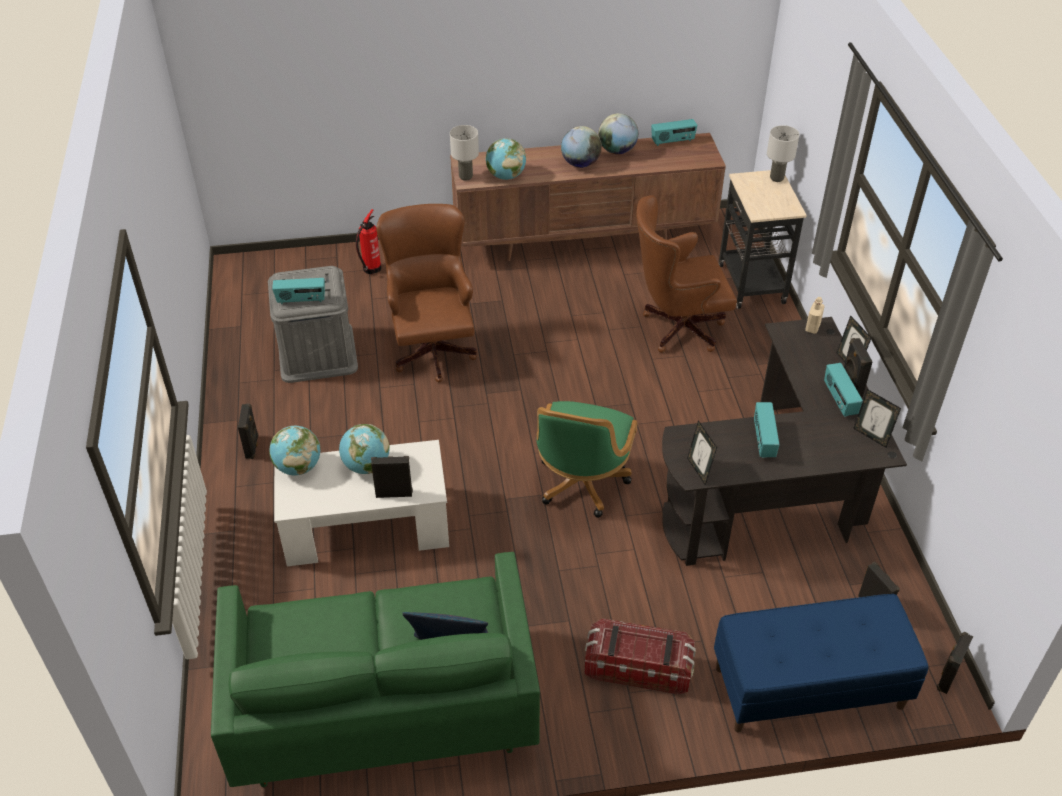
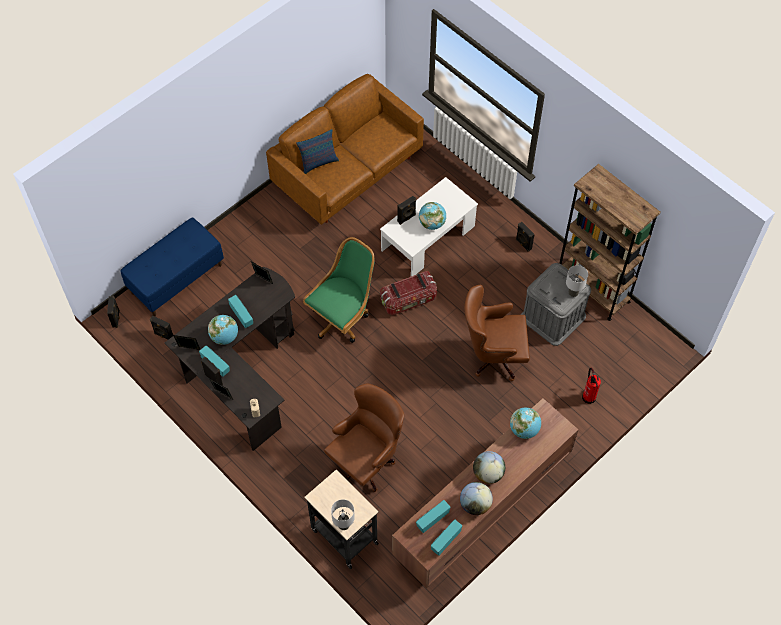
camera: 145 degrees right, 15 degrees up
(236, 355) = (592, 288): none -> brown bookcase
(298, 467) = (462, 205): globe -> globe (224, 337)
(301, 300) = (552, 278): radio -> radio (432, 519)
(384, 706) = (348, 172): green sofa -> brown sofa
(432, 350) = (493, 357): brown office chair -> brown office chair turned 135 degrees clockwise
(465, 177) = (547, 412): white table lamp -> white table lamp (572, 292)
(580, 489) = (343, 317): green office chair -> green office chair turned 60 degrees clockwise
(638, 668) = (255, 245): storage box -> storage box (409, 300)

